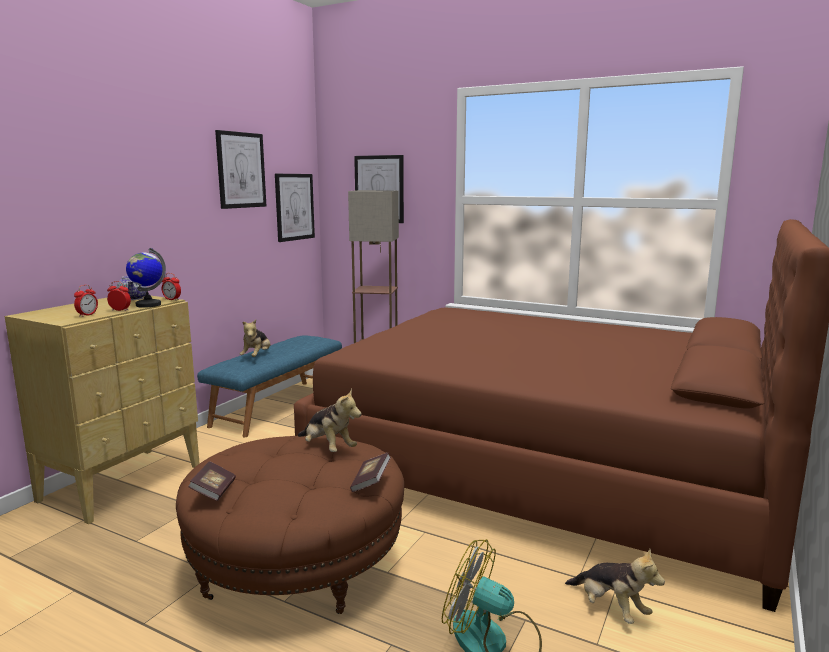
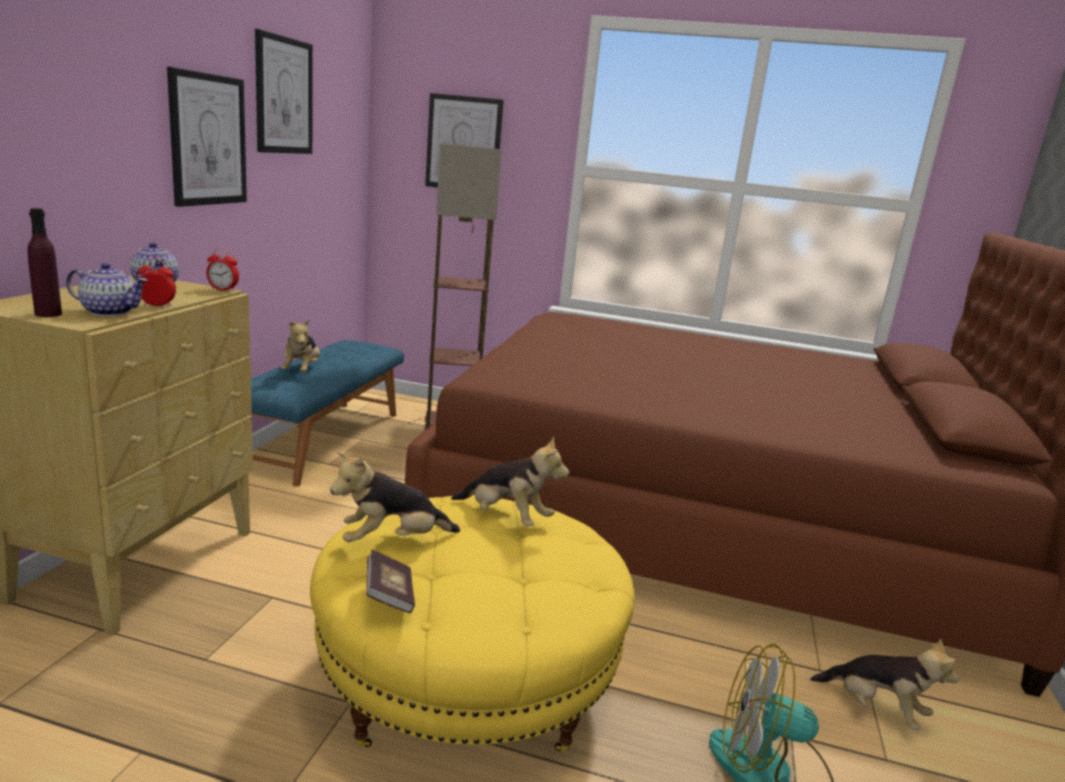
camera: 15 degrees left, 5 degrees up
(51, 317) = (48, 314): none -> purple bottle
(87, 315) = (109, 312): alarm clock -> teapot
(148, 305) = (194, 297): globe -> none
(237, 459) = (392, 541): none -> plush toy
(294, 207) = (342, 158): picture -> picture (208, 140)
(297, 565) = (467, 681): brown ottoman -> yellow ottoman
(371, 482) = (602, 570): book -> none

